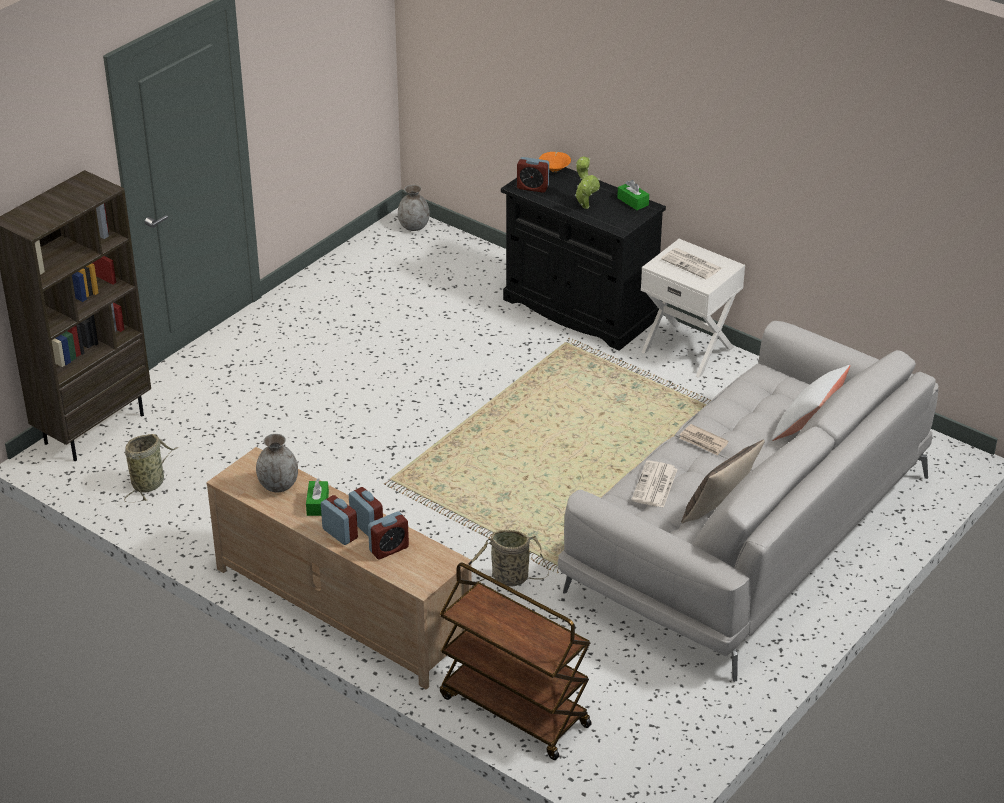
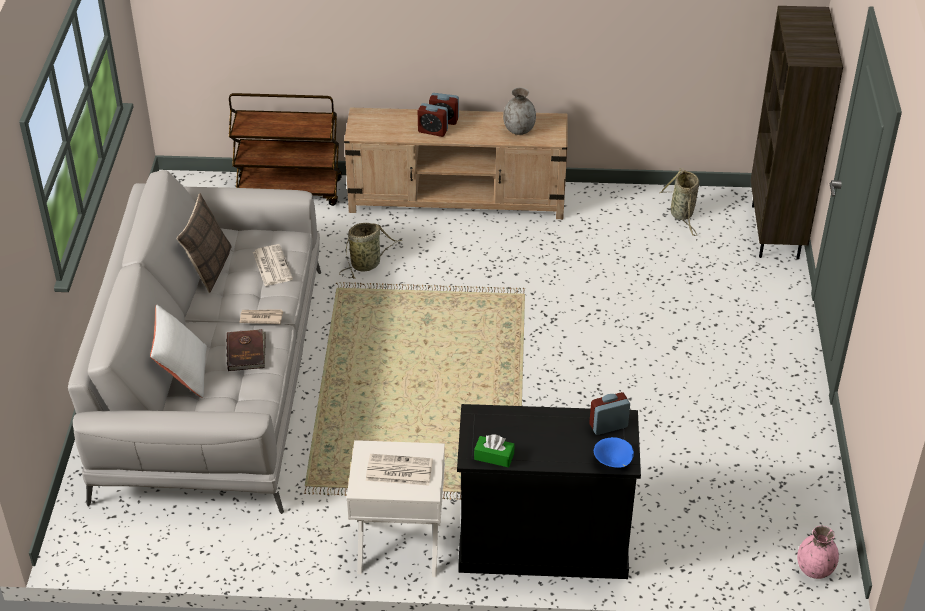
camera: 145 degrees right, 5 degrees up
(317, 504) = (479, 130): green tissue box -> none
(389, 549) = (402, 124): alarm clock -> none
(414, 227) = (814, 570): grey vase -> pink vase
(554, 170) = (613, 462): orange bowl -> blue bowl
(585, 206) = (534, 427): potted plant -> none
(738, 419) = (246, 351): none -> brown book

